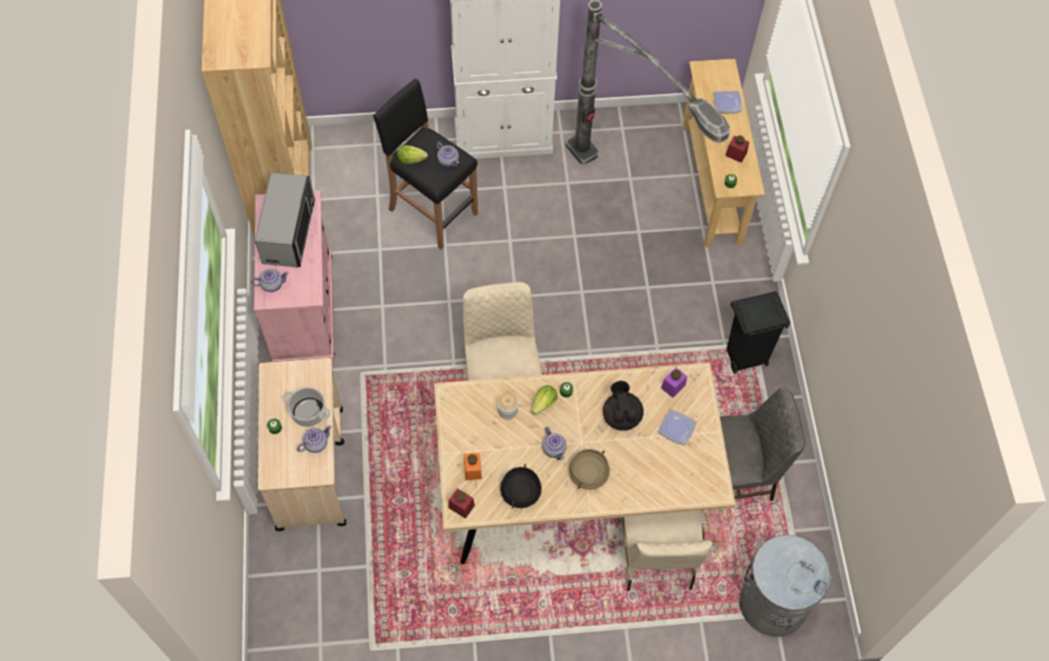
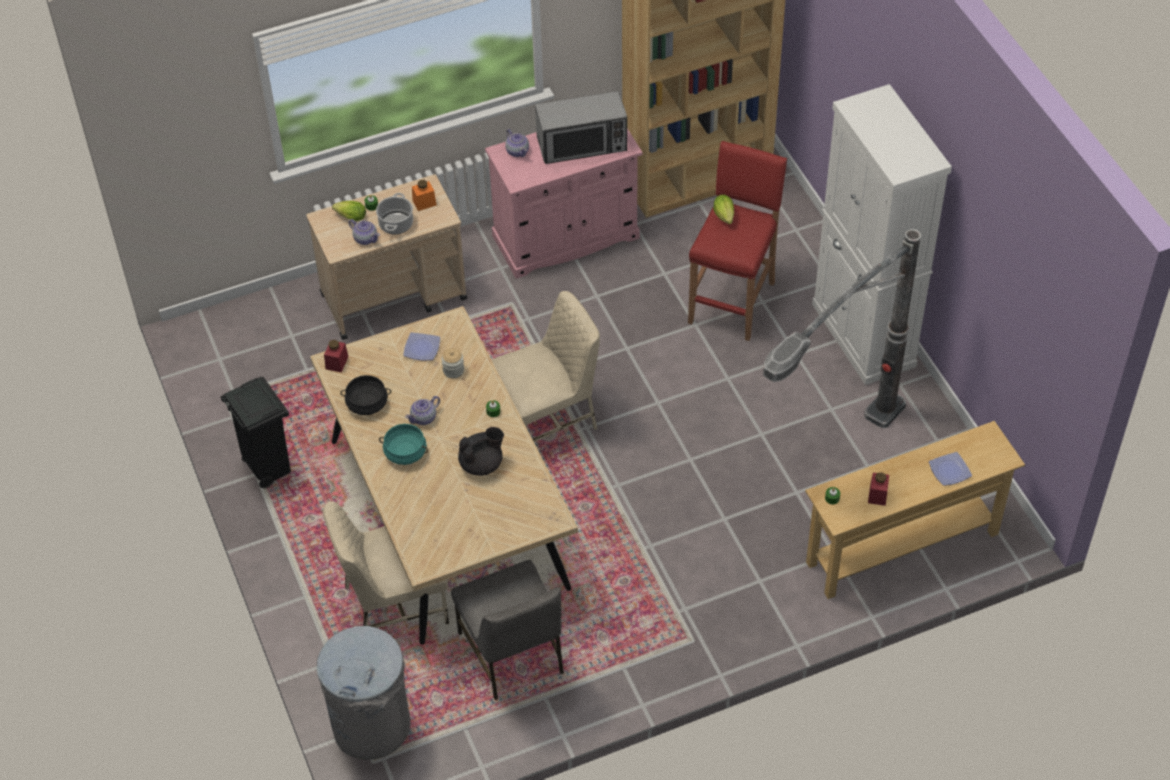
camera: 75 degrees right, 10 degrees down
(432, 211) = (733, 302): black stool -> red stool
(448, 160) = (738, 245): teapot -> none
(473, 470) = (378, 361): orange jar -> orange jar (424, 203)
(542, 405) = (470, 396): lettuce -> lettuce (349, 217)
(588, 474) = (405, 453): beige cooking pot -> turquoise cooking pot
(673, 386) = (534, 500): purple jar -> none
(677, 428) = (485, 515): plate -> plate (422, 349)
(744, 358) = (669, 634): black trash can -> black trash can (267, 468)

